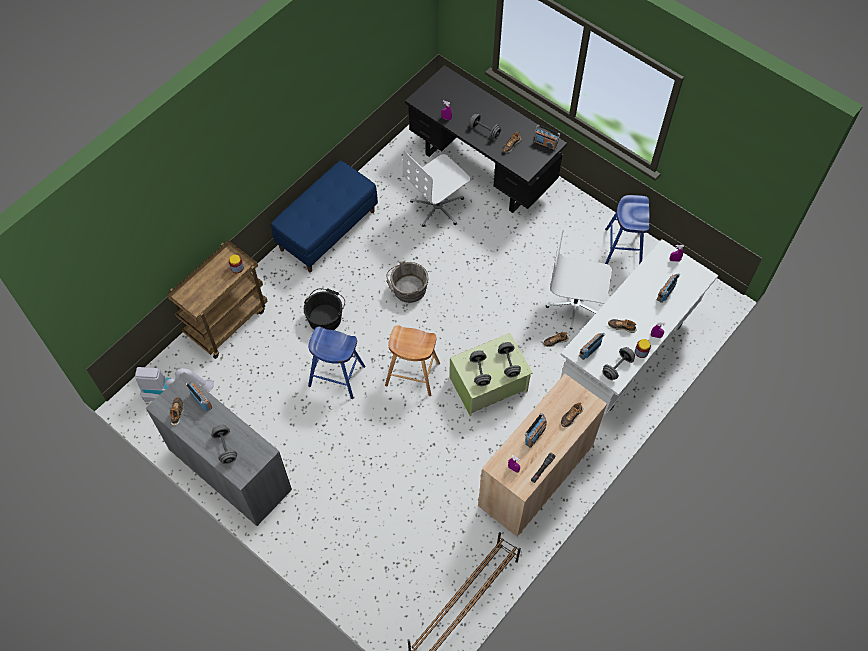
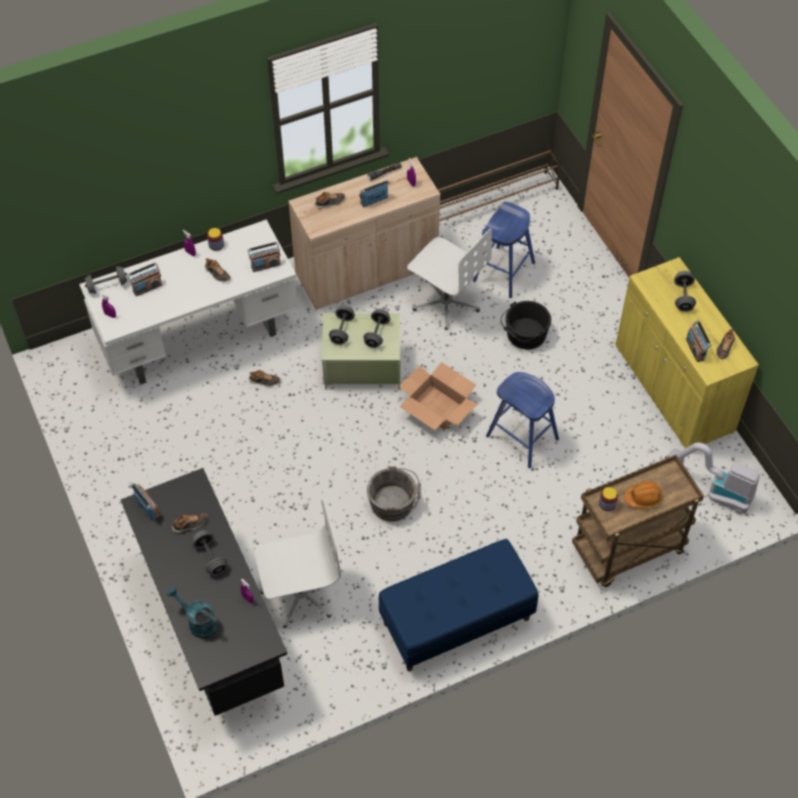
camera: 155 degrees left, 5 degrees down
(212, 282) = (643, 498): none -> orange hard hat
(230, 470) = (673, 389): grey cabinet -> yellow cabinet
(325, 316) = (506, 509): black bucket -> black bucket (524, 335)
(413, 374) = (437, 407): brown stool -> cardboard box
(467, 95) = (198, 622): none -> turquoise watering can
(575, 305) = (216, 409): white office chair -> white office chair (446, 302)
(617, 367) = (250, 240): grey dumbbell -> grey dumbbell (107, 286)
(623, 248) = (115, 449): blue stool -> blue stool (504, 272)

